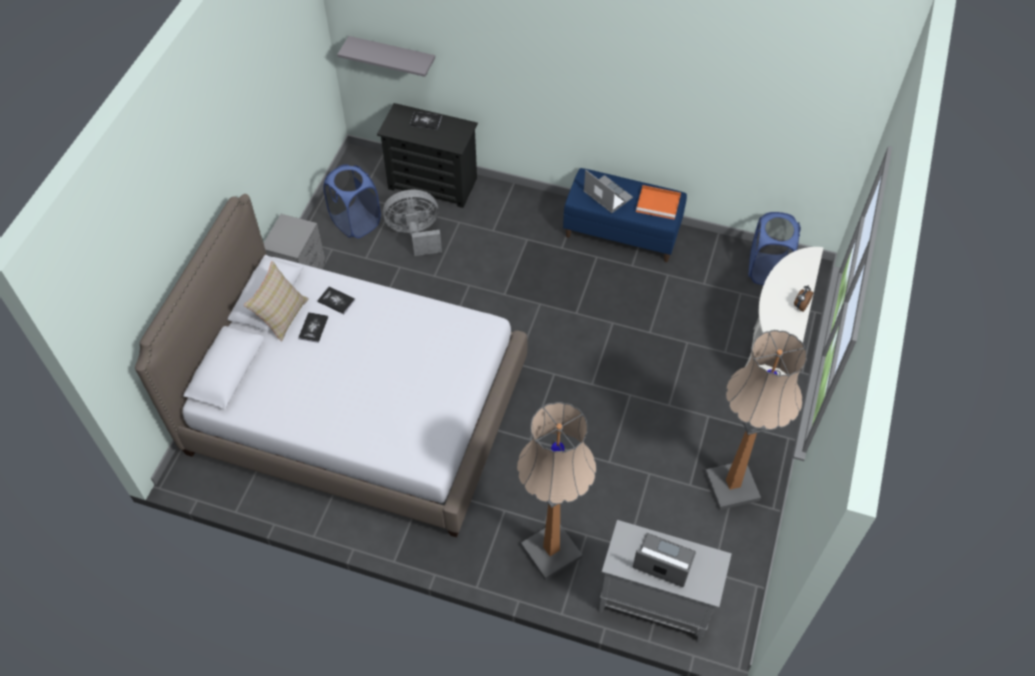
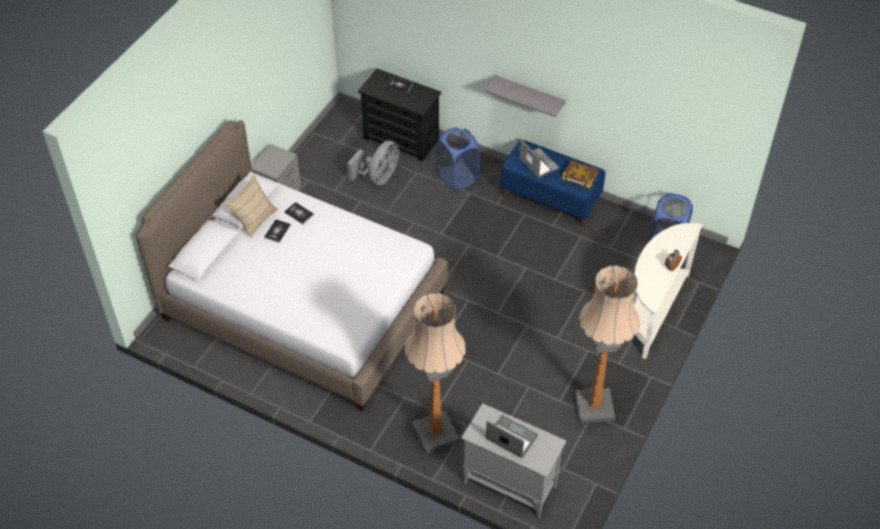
camera: 10 degrees right, 5 degrees down
(356, 222) = (332, 161): blue laundry basket -> blue laundry basket (457, 177)
(392, 56) = (378, 29): grey shelf -> grey shelf (529, 96)
(415, 234) = (378, 177): grey fan -> grey fan turned 120 degrees clockwise
(659, 204) = (579, 176): orange tray -> book

